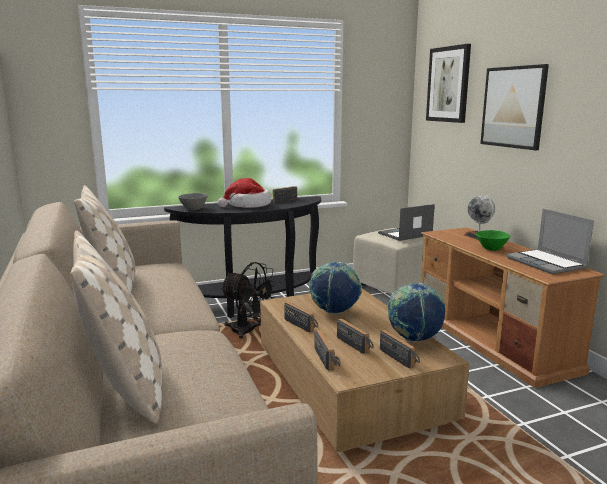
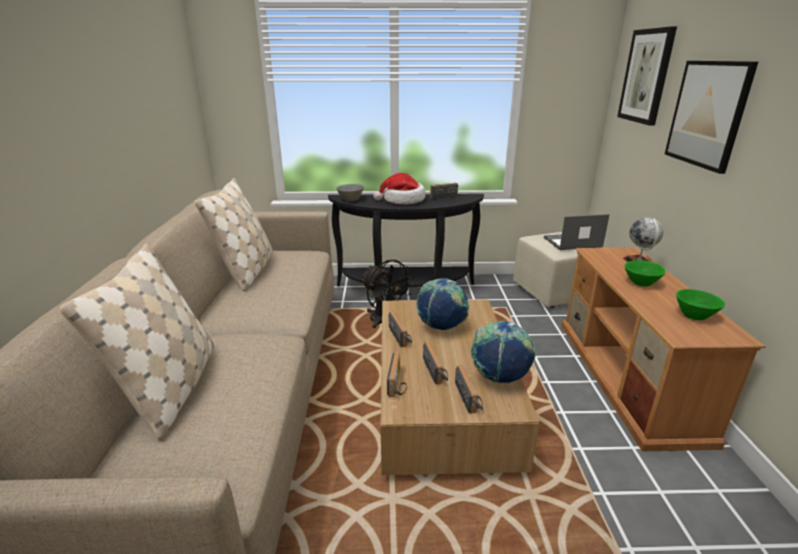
camera: 20 degrees right, 10 degrees up
(547, 263) = (696, 316): laptop -> green bowl

